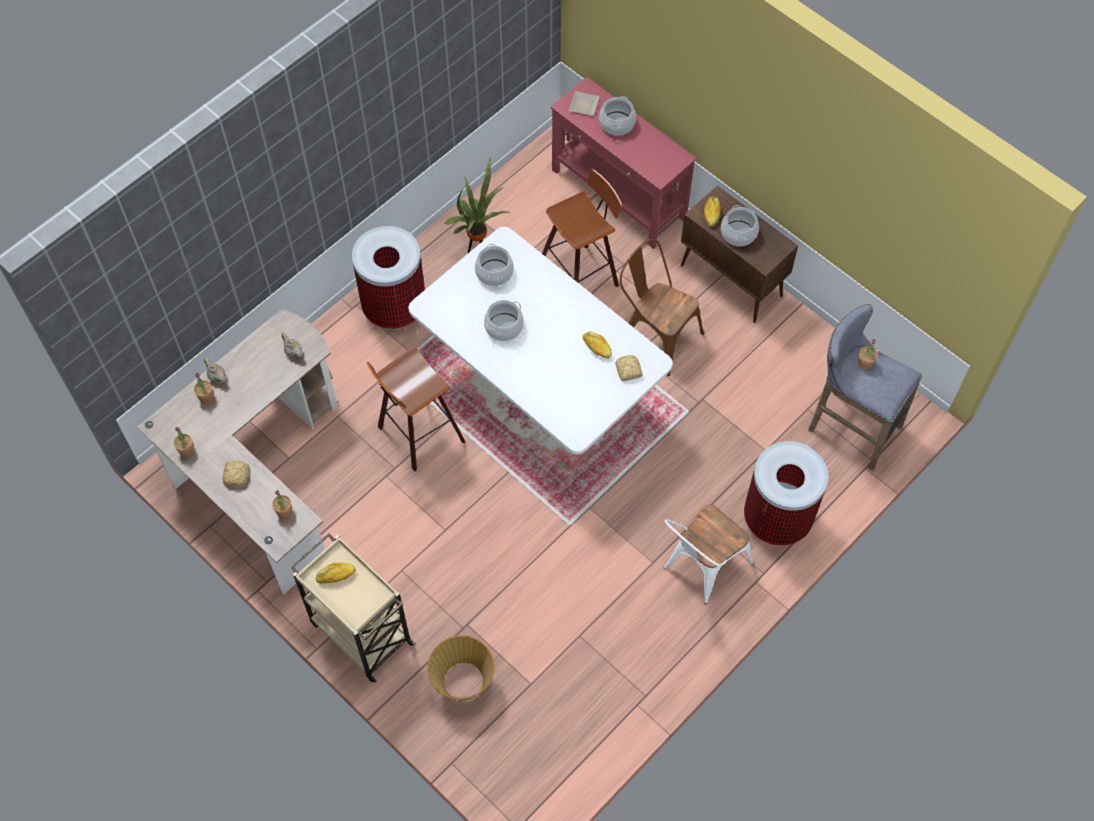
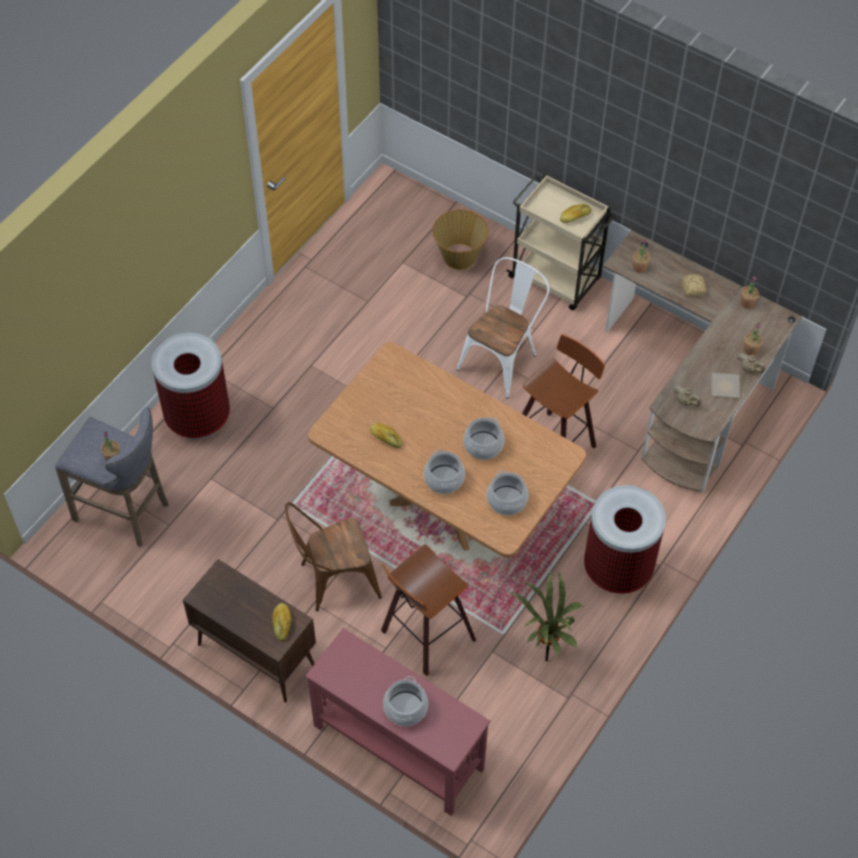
camera: 170 degrees right, 5 degrees down
(540, 390) = (444, 504): white dining table -> brown dining table
(583, 104) = (451, 729): plate -> plate (726, 387)
(628, 371) = (351, 420): bread -> none
(655, 335) = (333, 580): brown chair -> brown chair turned 135 degrees clockwise
(701, 568) = (266, 366): white chair -> white chair (502, 359)
(739, 233) = (249, 604): cooking pot -> cooking pot (443, 479)

